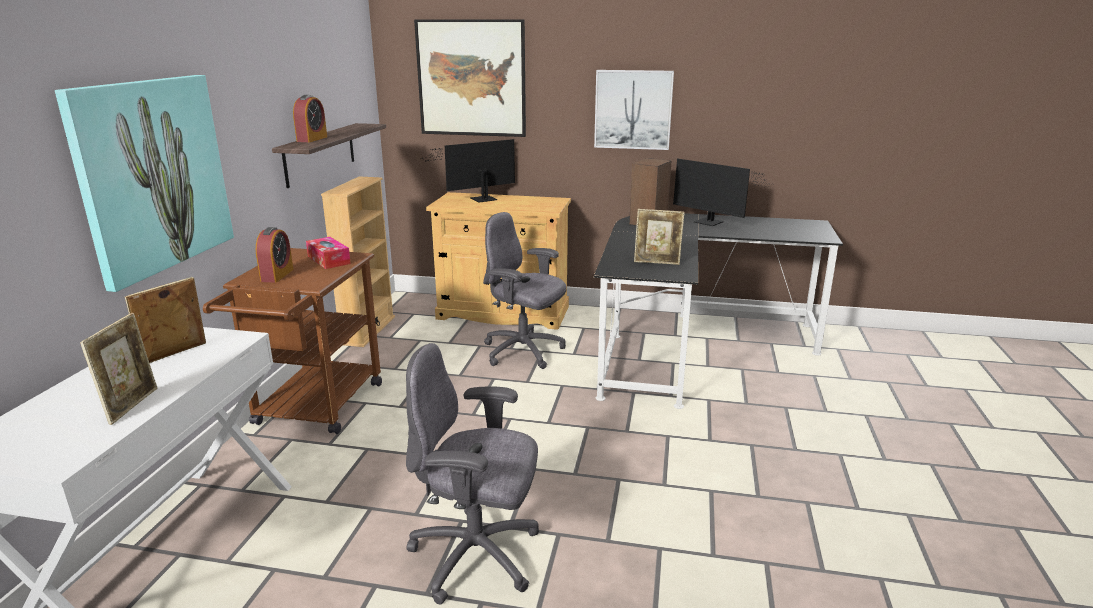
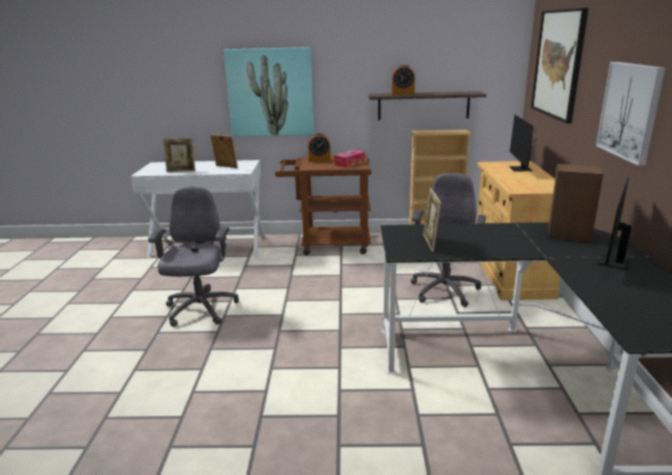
camera: 80 degrees right, 0 degrees up
(479, 199) = (520, 169): monitor -> monitor turned 135 degrees counterclockwise

